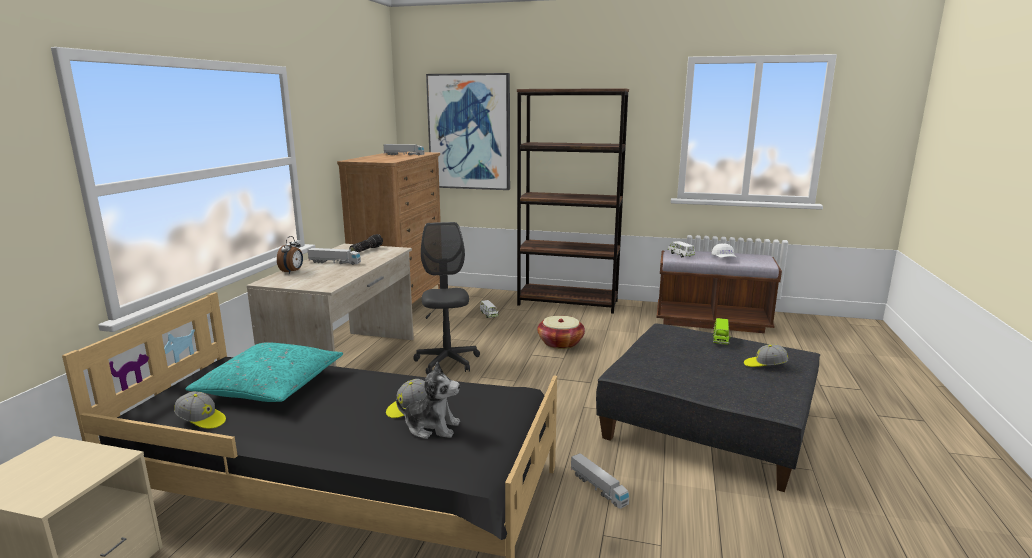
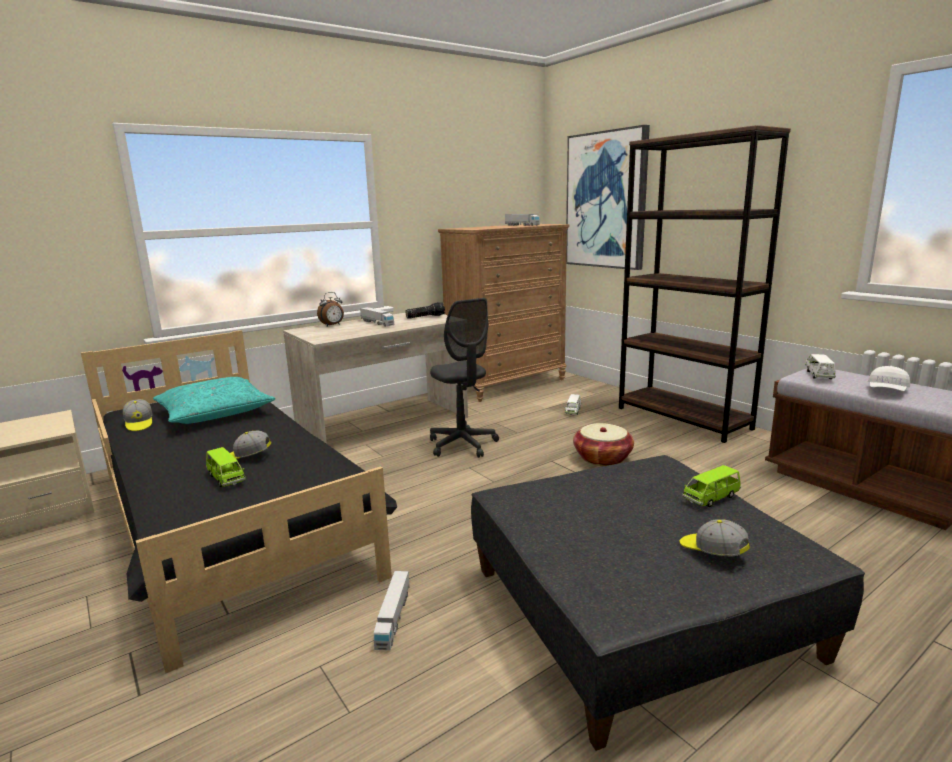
camera: 40 degrees right, 0 degrees up
(432, 427) = (226, 478): plush toy -> green toy car
(447, 362) = (462, 445): grey office chair -> grey office chair turned 120 degrees clockwise

